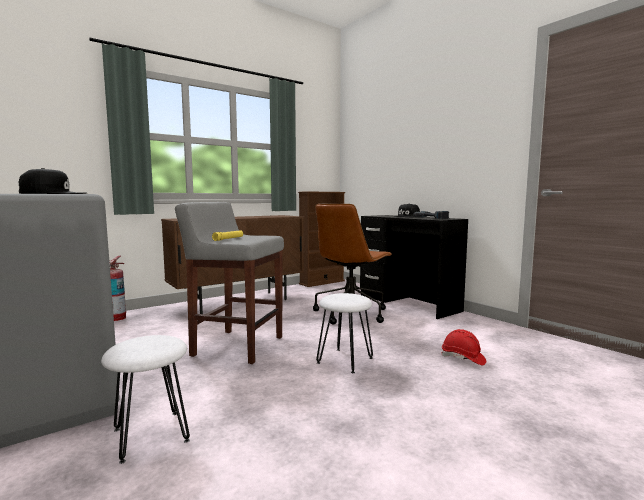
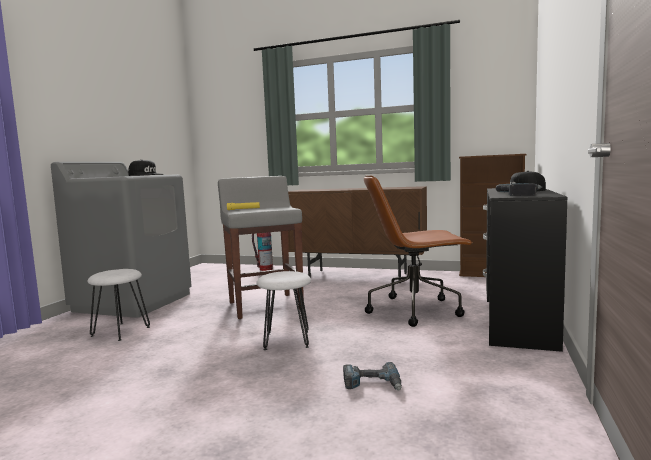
camera: 55 degrees right, 0 degrees up
(463, 358) = (372, 384): red hard hat -> power drill

